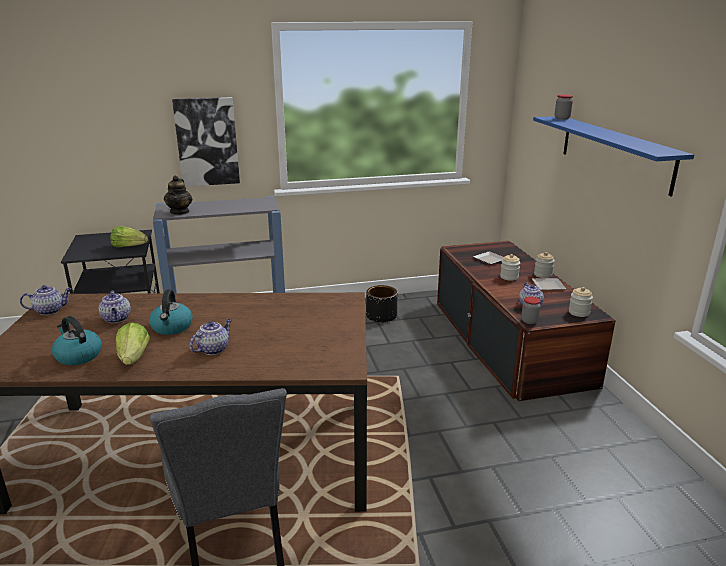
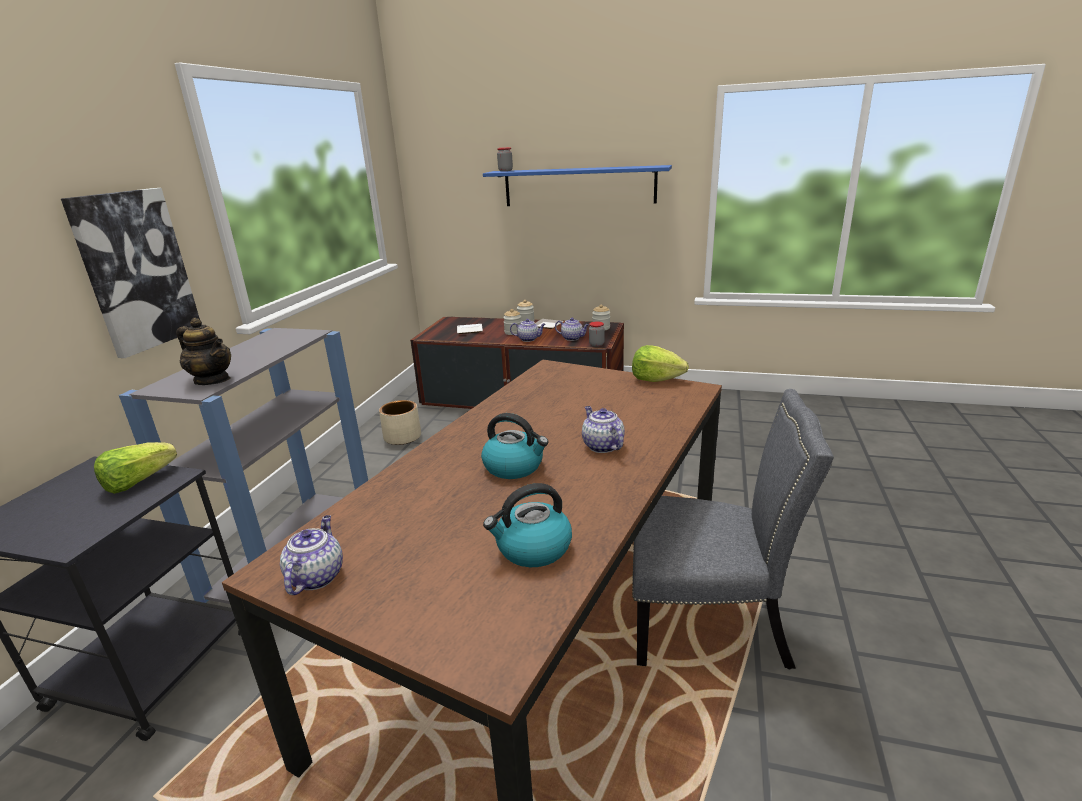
camera: 60 degrees left, 0 degrees up
(117, 319) = (437, 508): teapot -> teapot (529, 339)
(134, 358) = (582, 501): lettuce -> lettuce (656, 379)
(381, 316) = (402, 437): black planter -> beige planter

